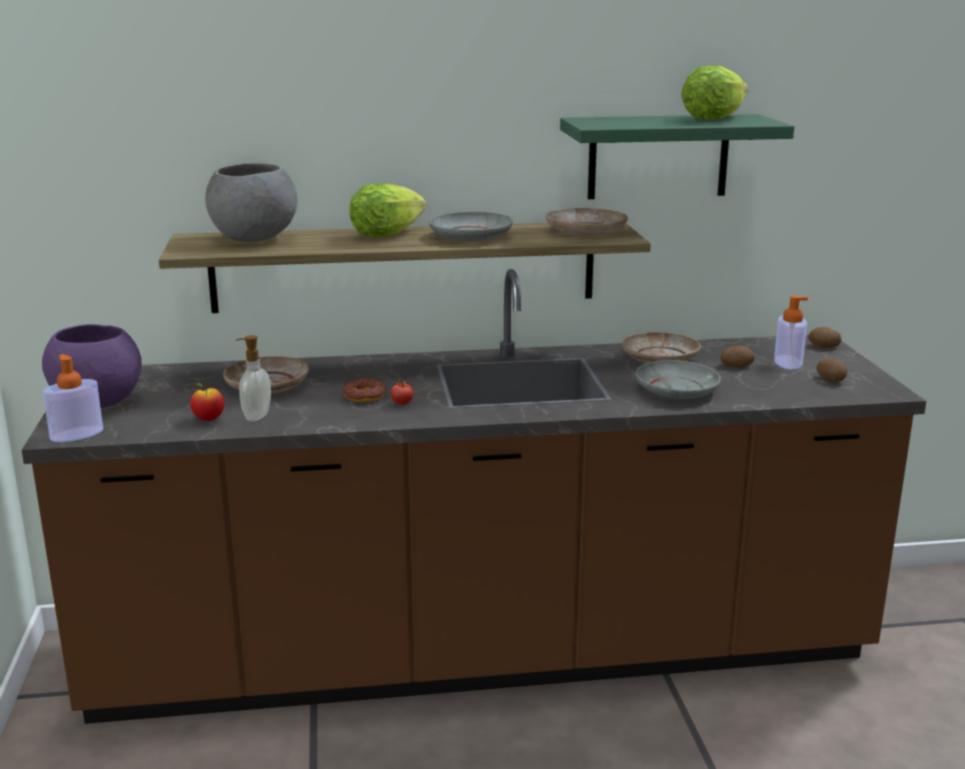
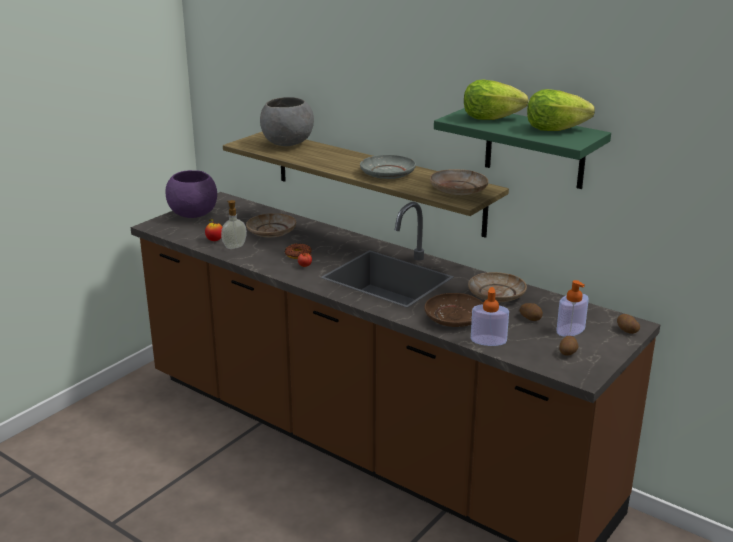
camera: 45 degrees right, 5 degrees up
(77, 434) = (158, 227): soap dispenser -> soap dispenser (488, 340)
(385, 234) = (351, 159): lettuce -> lettuce (490, 118)
(677, 390) = (454, 317): grey plate -> brown plate

